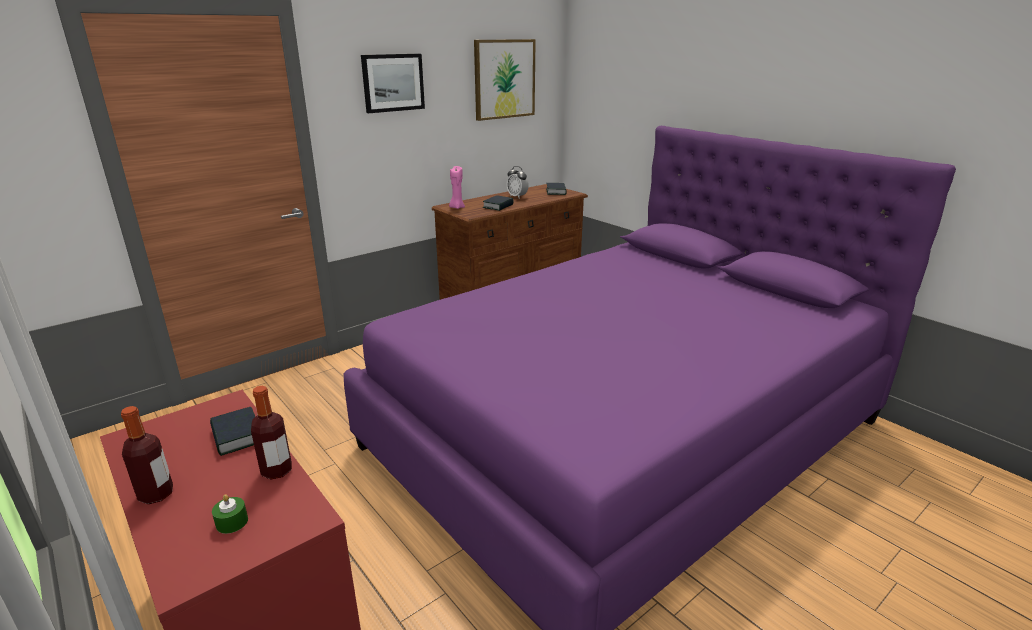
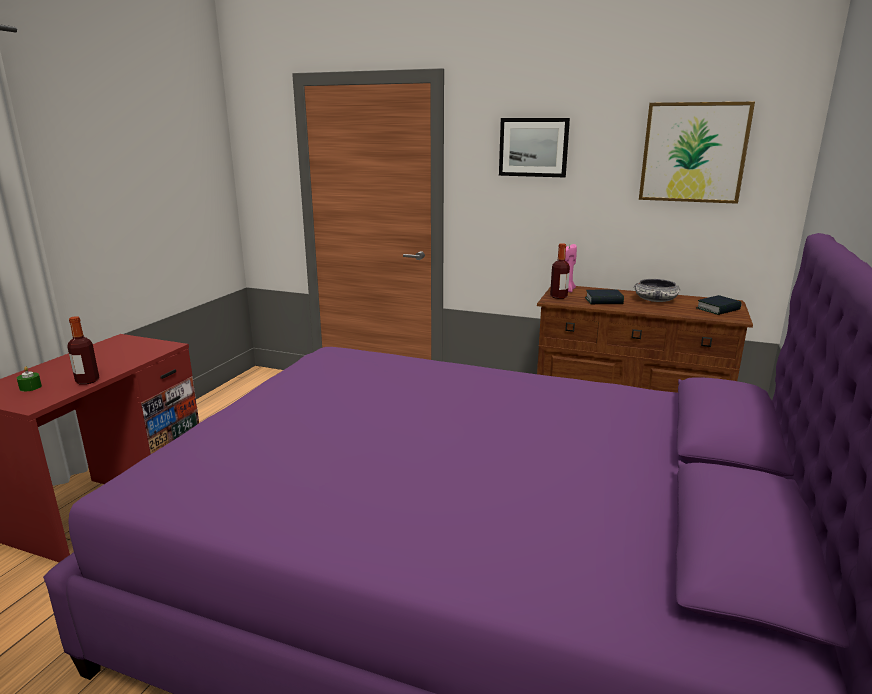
camera: 60 degrees right, 5 degrees down
(156, 494) = (60, 363): bottle -> bottle (558, 297)
(237, 436) = (127, 360): book -> none
(517, 197) = (655, 300): alarm clock -> bowl

